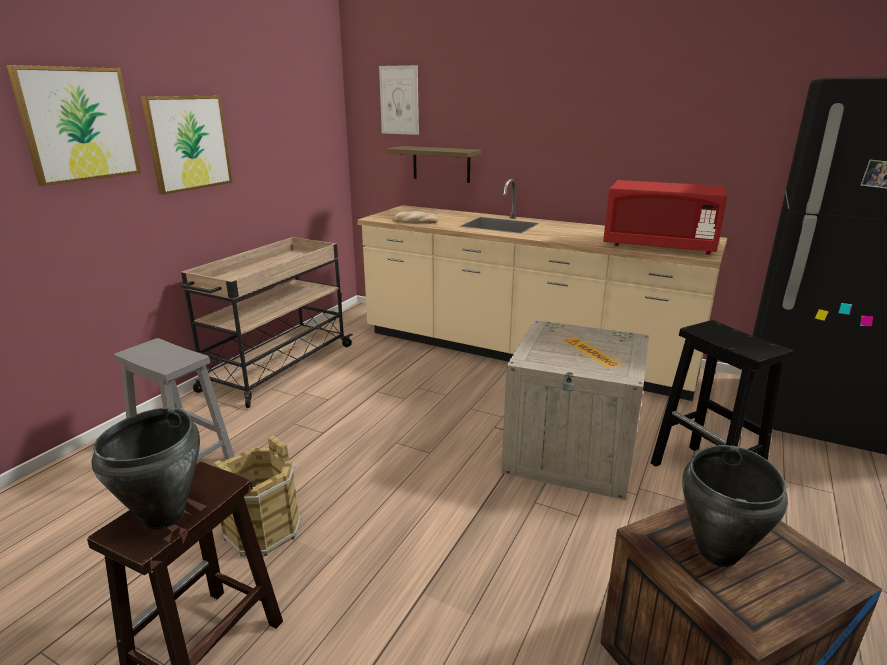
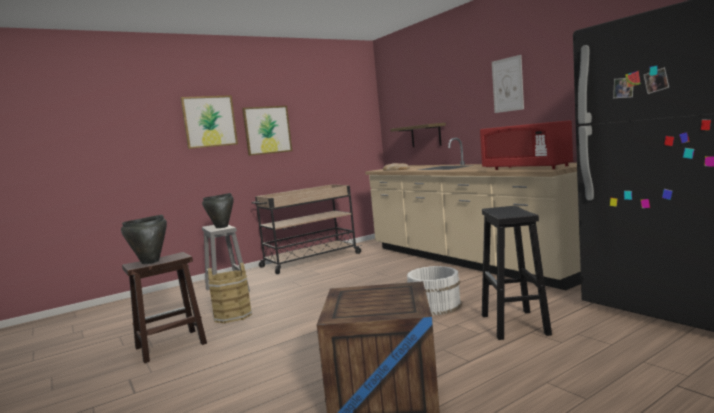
camera: 30 degrees right, 15 degrees down
(399, 100) = (402, 100): picture -> picture (507, 84)
(573, 451) = (435, 305): crate -> white bucket
(718, 553) = (365, 298): black cooking pot -> black cooking pot (222, 227)

